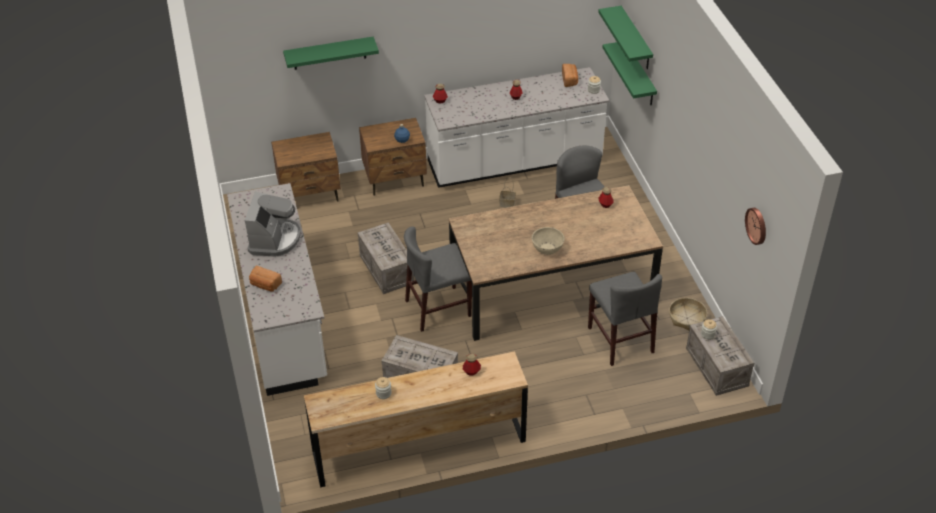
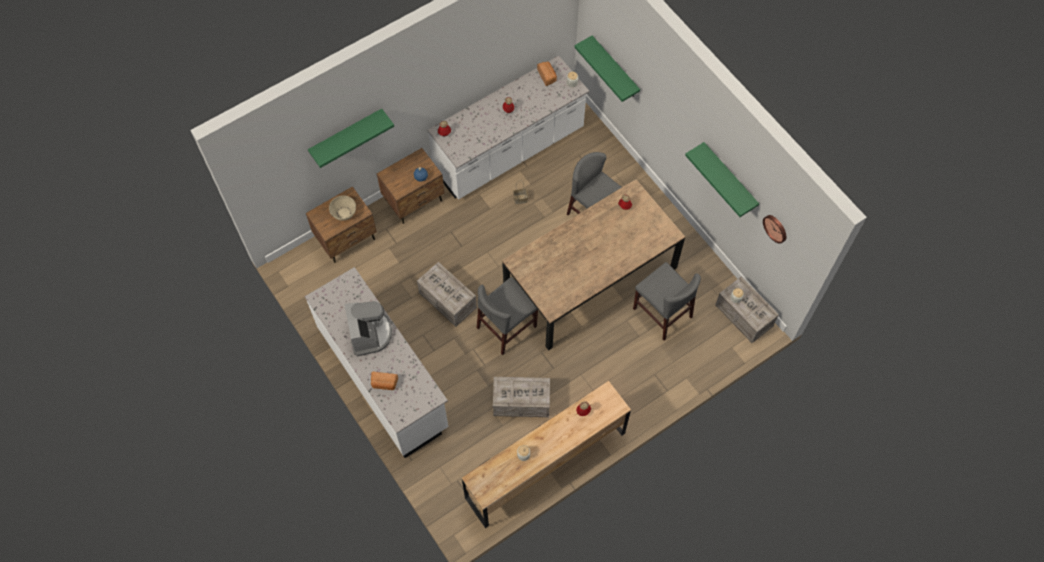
camera: 20 degrees left, 20 degrees up
(547, 248) = (595, 268): beige bowl -> beige bowl (344, 213)
(636, 39) = (607, 40): green shelf -> green shelf (729, 178)
(687, 318) = (706, 275): basket -> none

